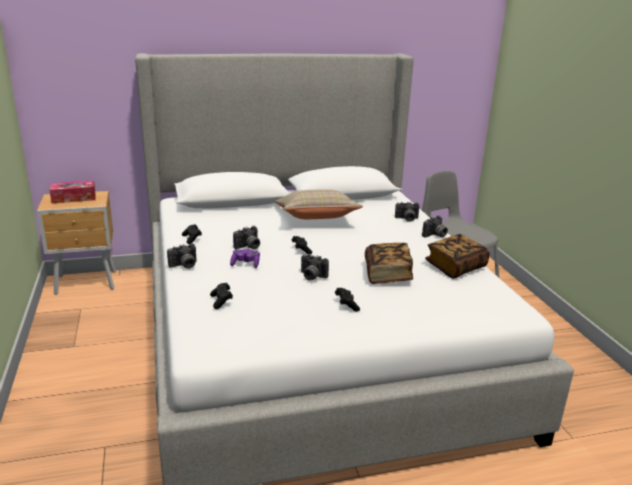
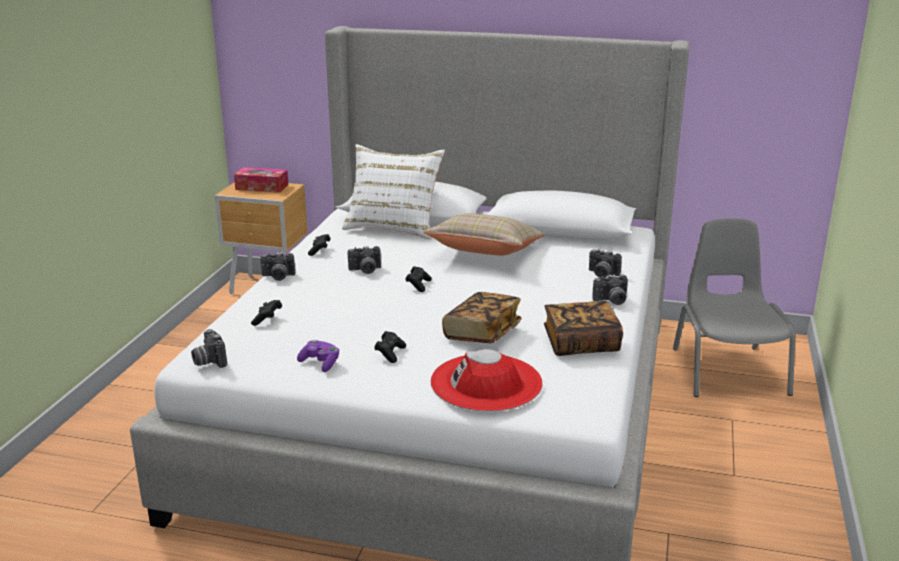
camera: 30 degrees right, 0 degrees up
(226, 211) = (393, 226): none -> white pillow
(245, 264) = (339, 288): purple game controller -> purple game controller (320, 363)
(311, 276) = (390, 316): camera -> camera (208, 361)
(437, 309) = (486, 383): none -> red hat

